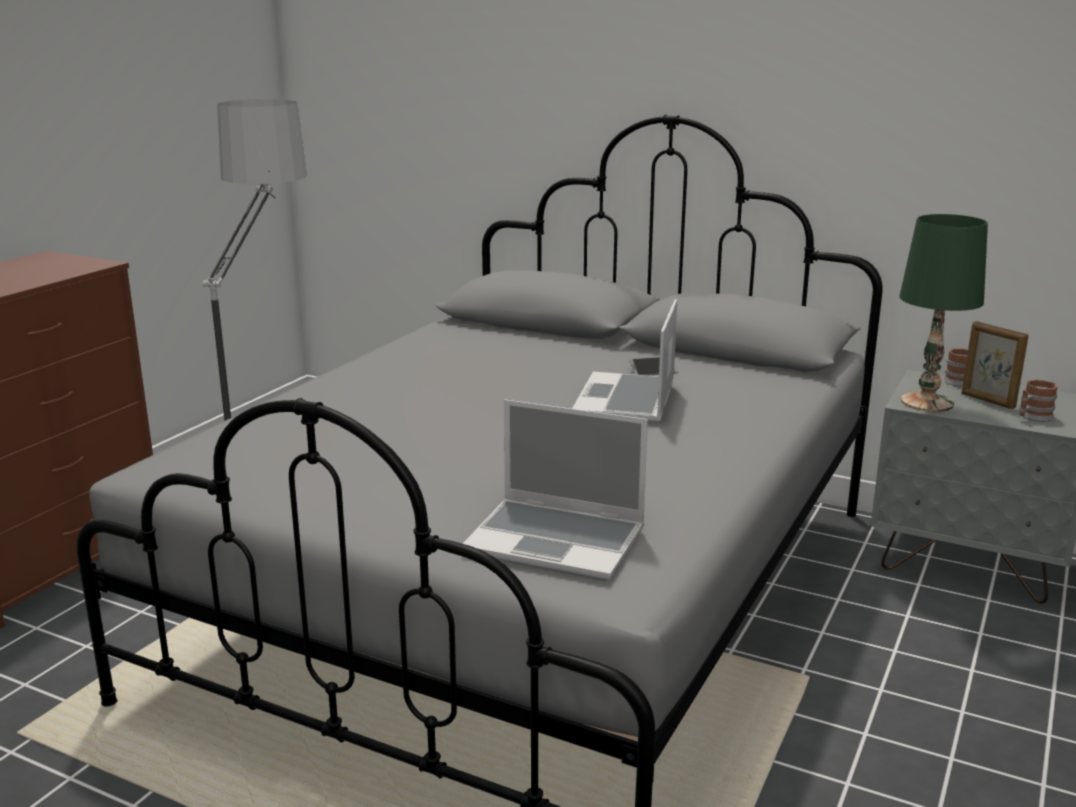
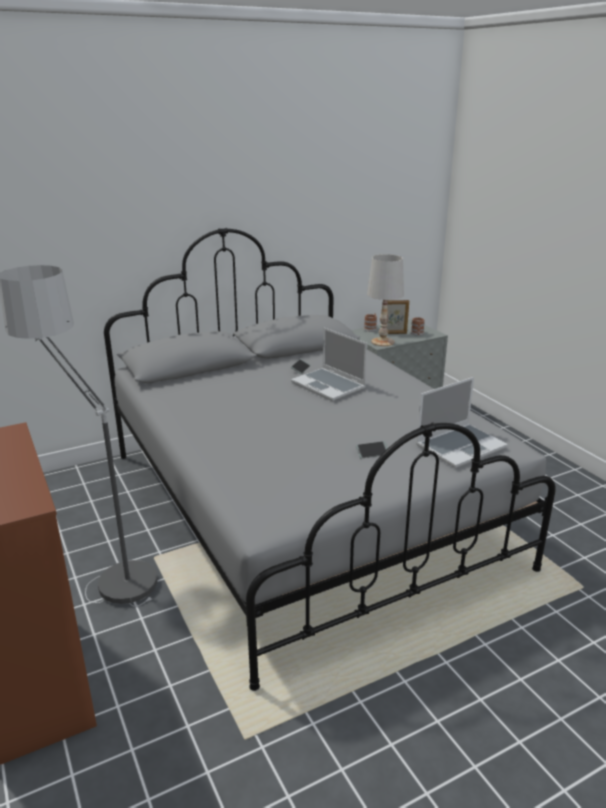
camera: 55 degrees left, 5 degrees up
(439, 482) = (372, 453): none -> phone
(927, 403) = (383, 342): green table lamp -> white table lamp

